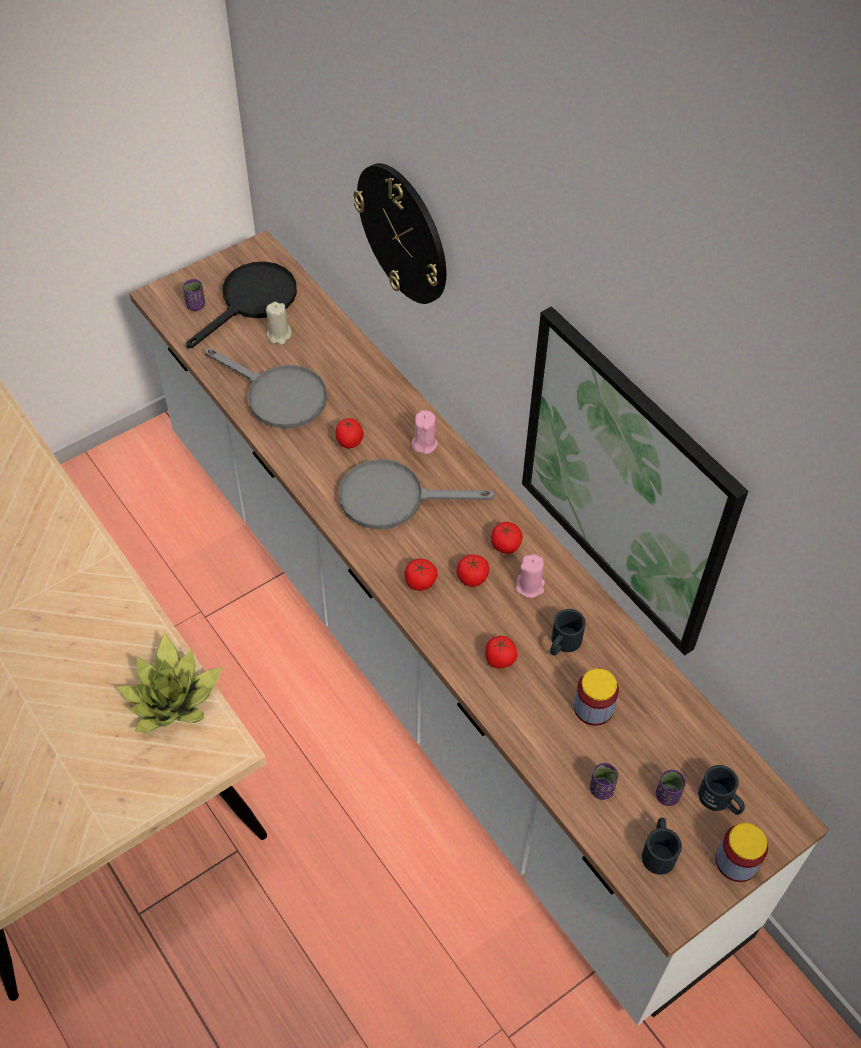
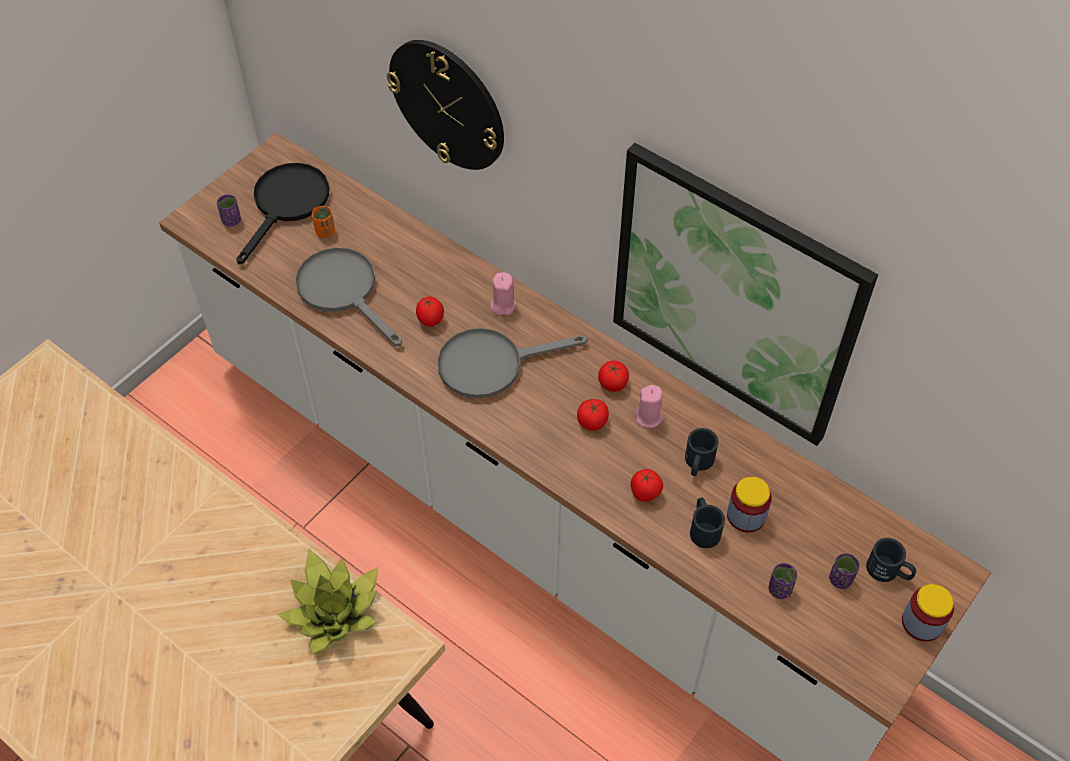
camera: 15 degrees left, 0 degrees up
(277, 396) = (344, 291): grey frying pan -> grey frying pan turned 150 degrees counterclockwise
(279, 335) = (325, 232): beige candle -> orange cup
(420, 582) = (545, 438): tomato -> none
(658, 850) = (850, 632): black mug -> black mug (703, 528)

